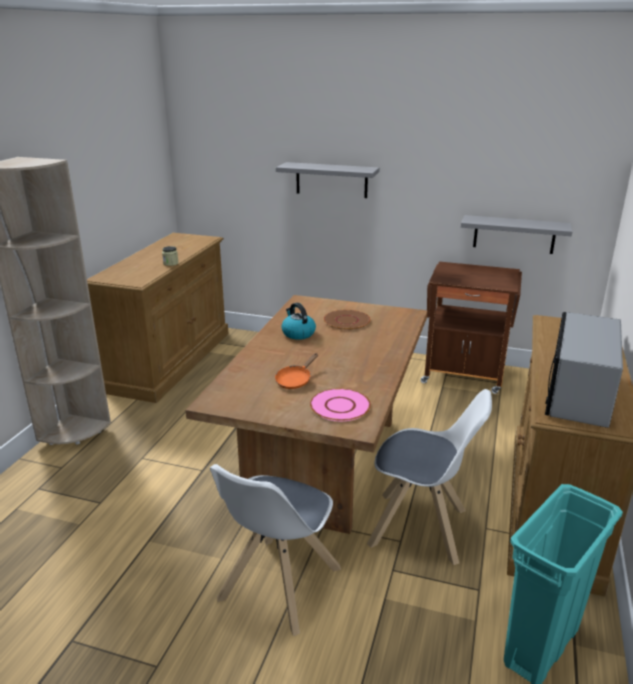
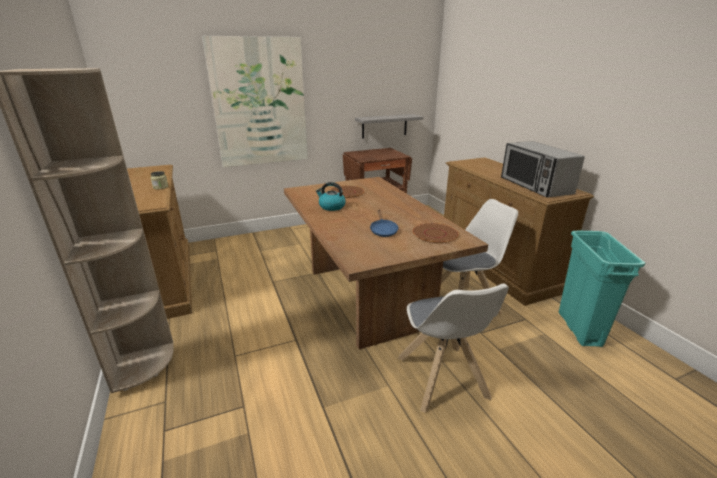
camera: 40 degrees left, 0 degrees up
(295, 380) = (383, 230): orange frying pan -> blue frying pan
(331, 180) = (260, 103): grey shelf -> picture
(339, 406) = (434, 234): pink plate -> brown plate

